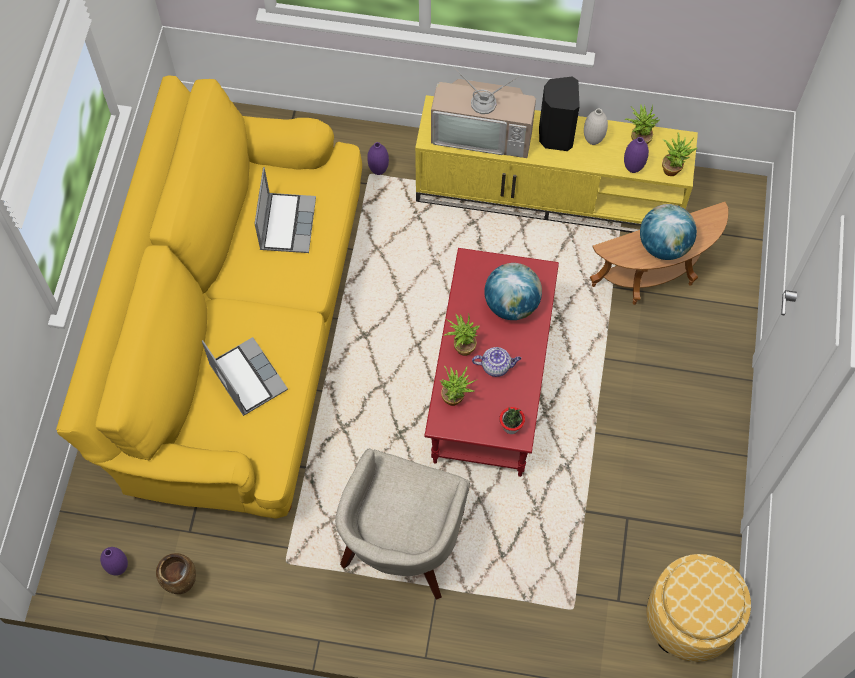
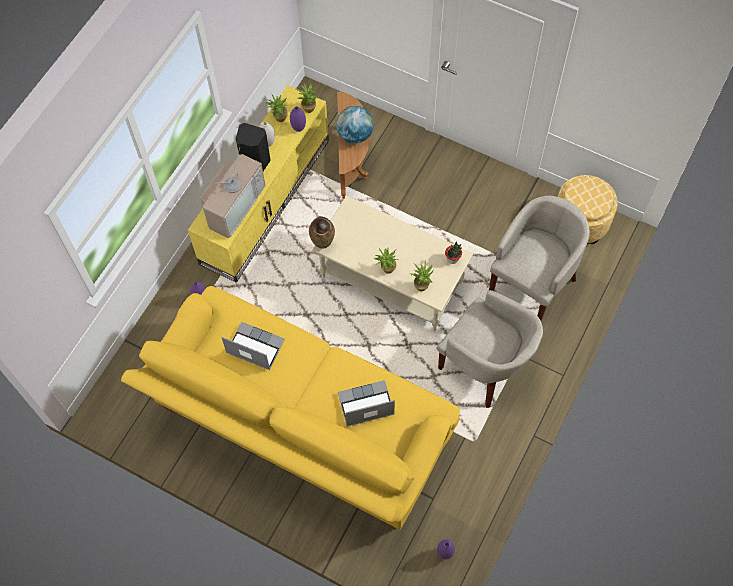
camera: 70 degrees left, 0 degrees up
(182, 585) = (470, 513): brown vase -> brown vase (323, 245)
(489, 384) = (390, 281): red coffee table -> beige coffee table
(496, 366) = (407, 254): teapot -> none
(511, 304) = (366, 231): globe -> none
(561, 575) = (533, 281): none -> beige armchair

